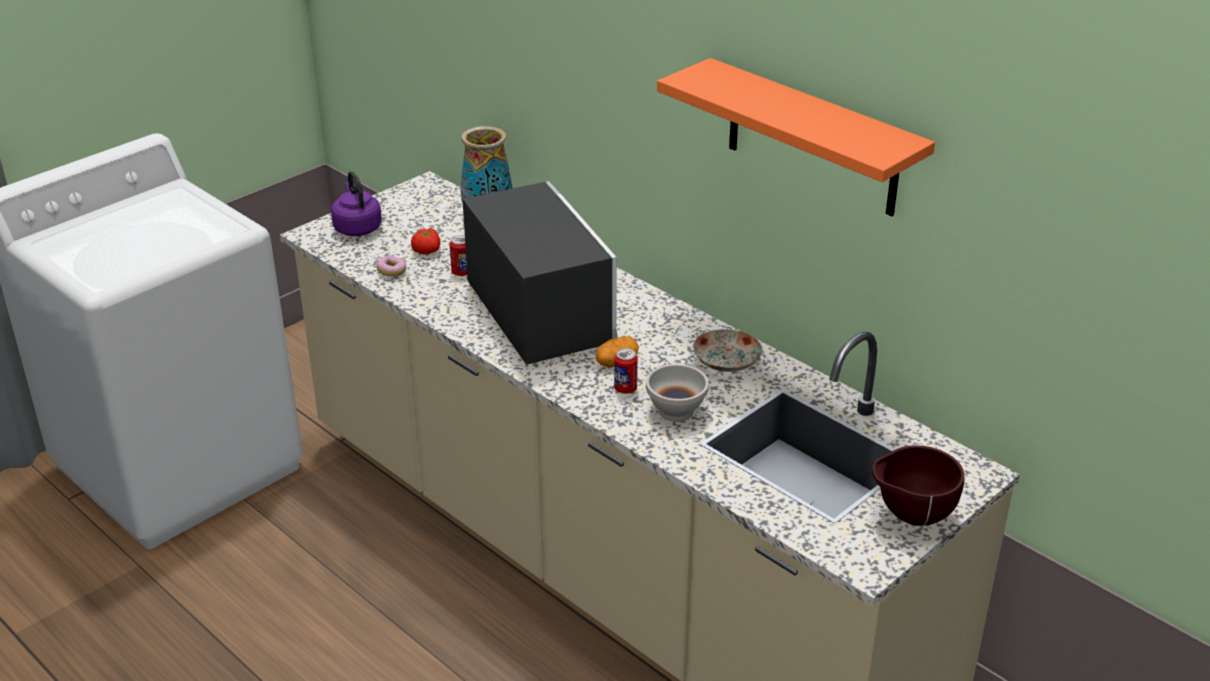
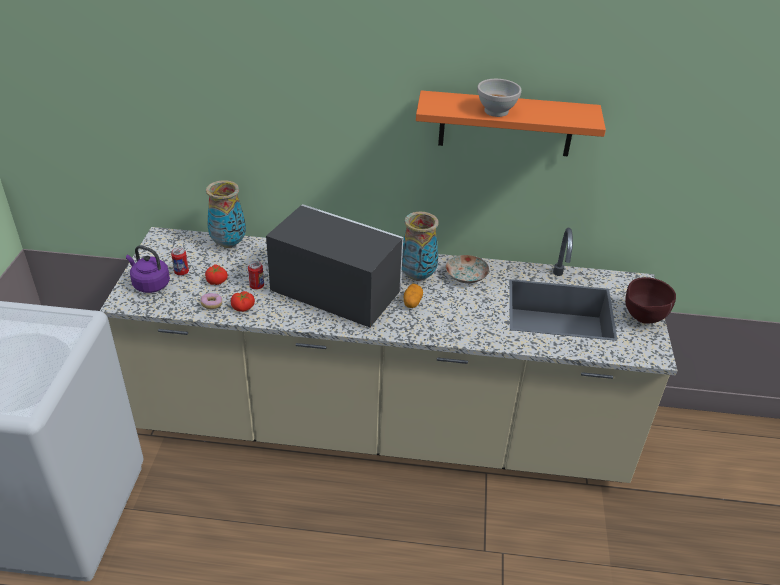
camera: 40 degrees left, 5 degrees up
(419, 288) = (243, 307): none -> tomato
(625, 389) = (436, 316): can -> can (181, 272)
(662, 337) = (417, 276): none -> vase
(676, 412) = (477, 317): white bowl -> white bowl (497, 111)

